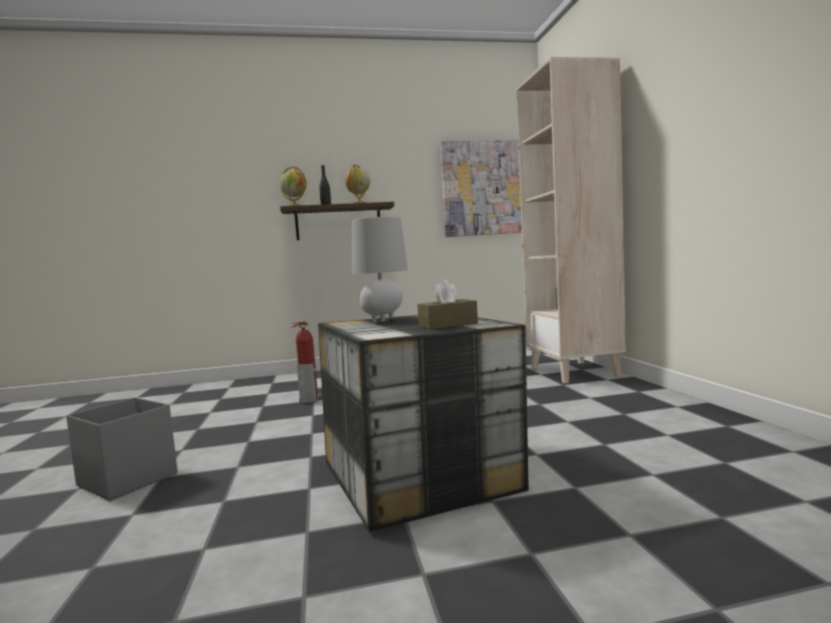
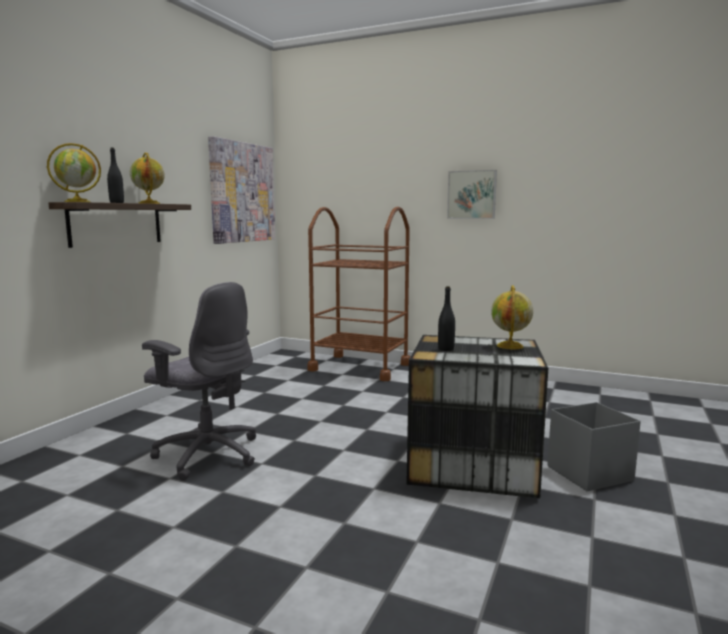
camera: 55 degrees left, 5 degrees up
(128, 479) = (280, 588): grey storage box -> grey storage box (588, 473)
(309, 400) = (207, 454): fire extinguisher -> grey office chair
(383, 320) = (446, 349): grey table lamp -> black bottle
(448, 325) = (510, 346): brown tissue box -> globe
(574, 372) = (360, 367): beige bookcase -> brown cart
(696, 134) = (472, 194): none -> picture

